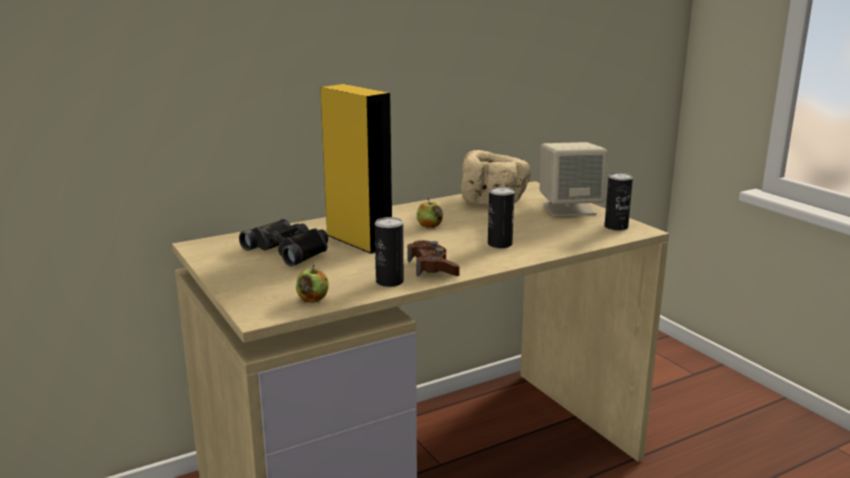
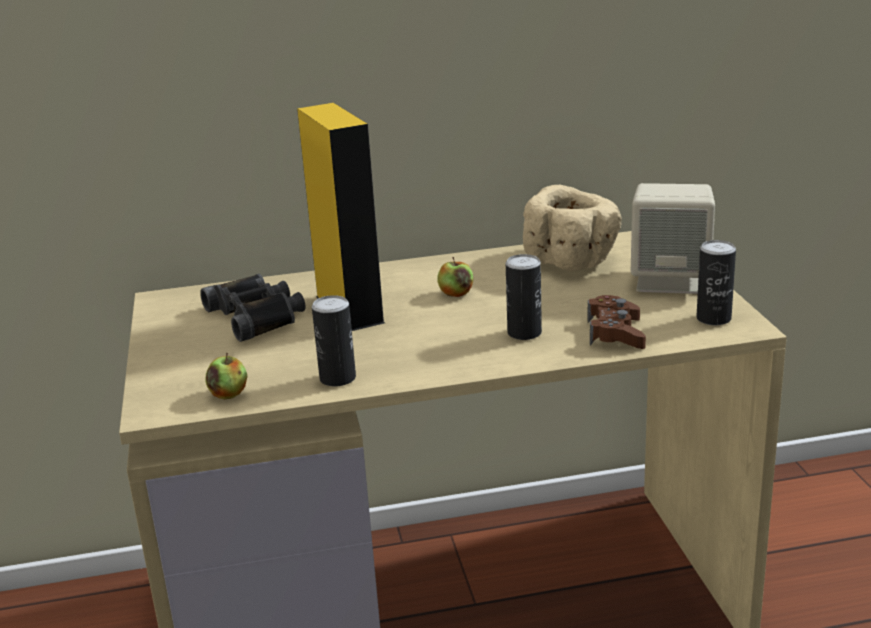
camera: 20 degrees right, 5 degrees up
(432, 267) = (407, 362): brown game controller -> brown game controller (615, 333)

